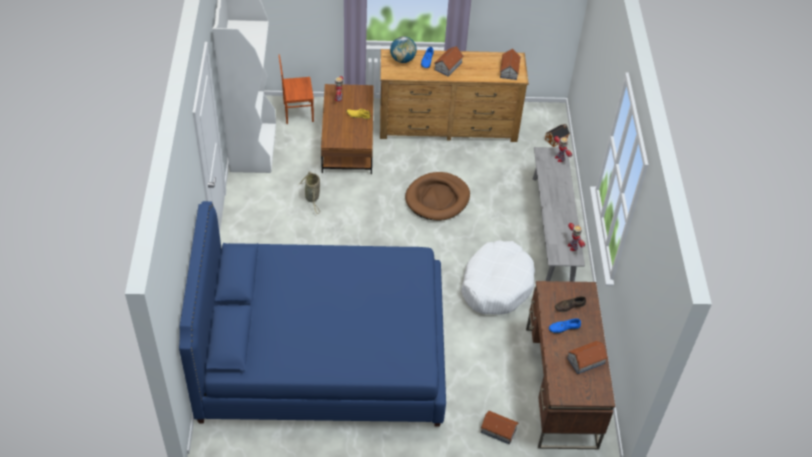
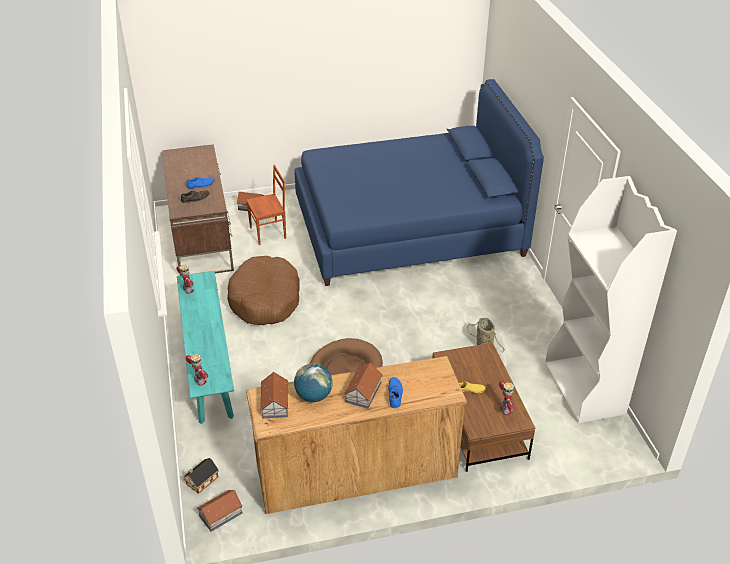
camera: 170 degrees right, 10 degrees down
(297, 112) = (562, 448): brown chair -> brown chair (268, 233)
(402, 60) = (429, 389): globe -> globe (314, 396)
(496, 284) = (265, 300): white dog bed -> brown dog bed
(552, 229) = (208, 361): grey bench -> turquoise bench
(585, 360) = (183, 169): toy house -> toy house (221, 514)

